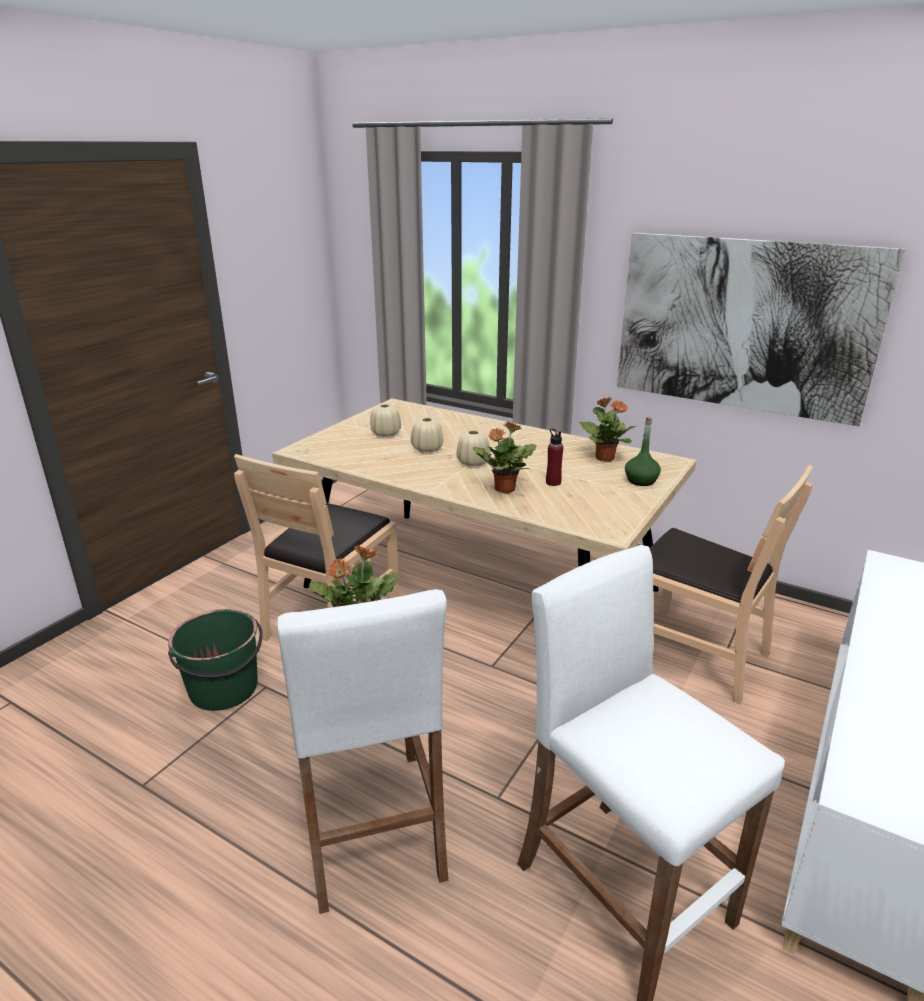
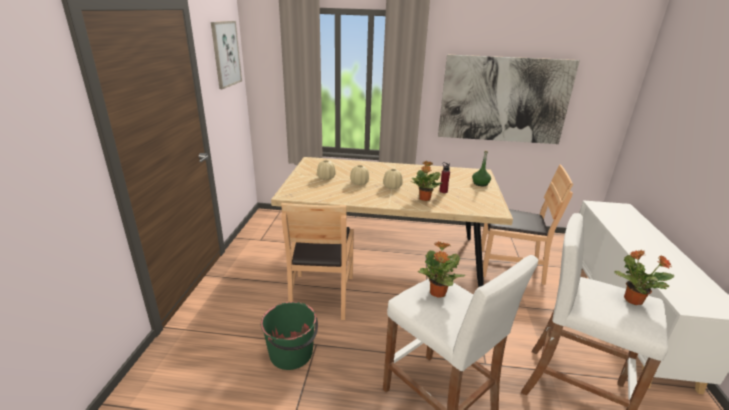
camera: 25 degrees left, 0 degrees up
(282, 226) = (226, 54): none -> picture
(604, 457) = (451, 174): potted plant -> potted plant (632, 299)

